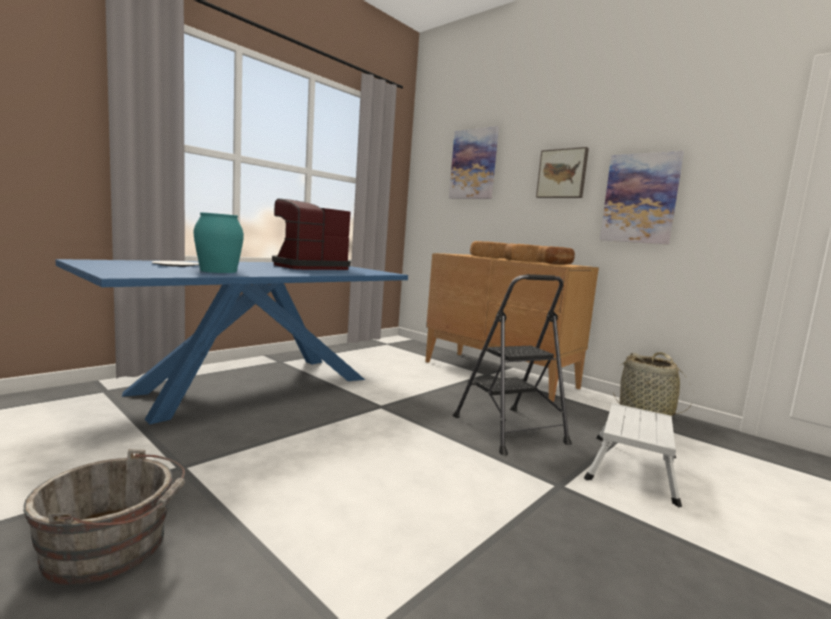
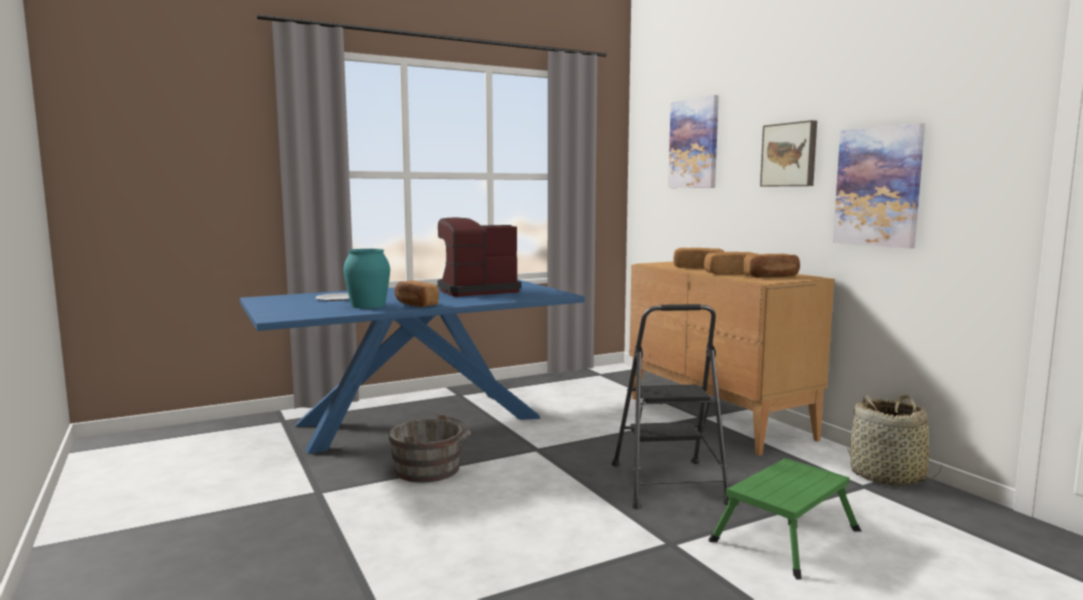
camera: 20 degrees right, 0 degrees up
(113, 547) = (248, 544): grey bucket -> grey bucket (431, 470)
(267, 272) = (415, 304): none -> bread
(632, 468) = (785, 536): white step ladder -> green step ladder

